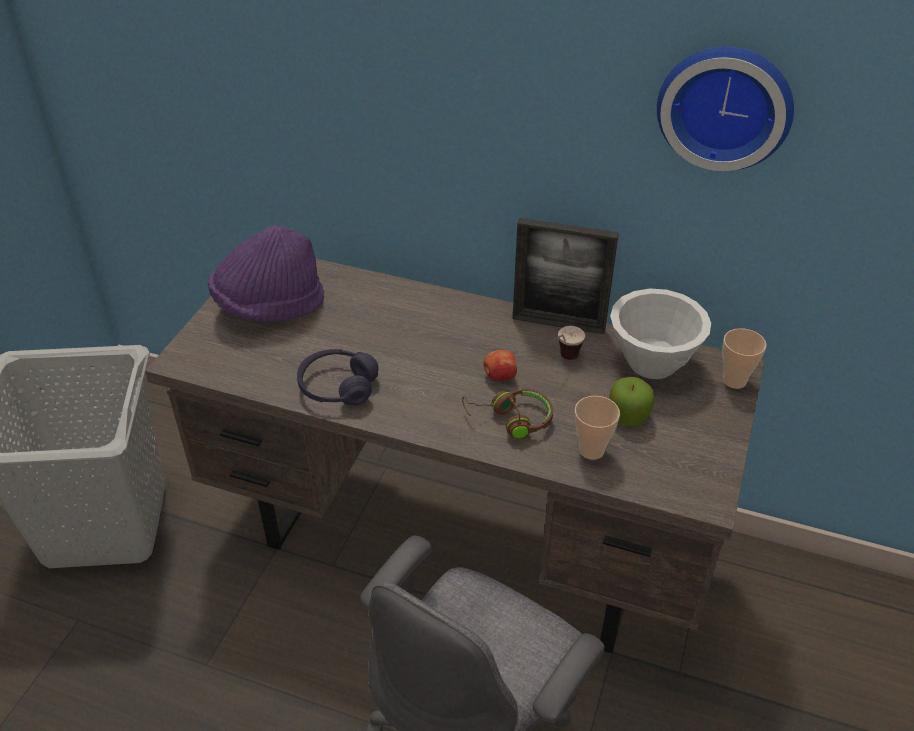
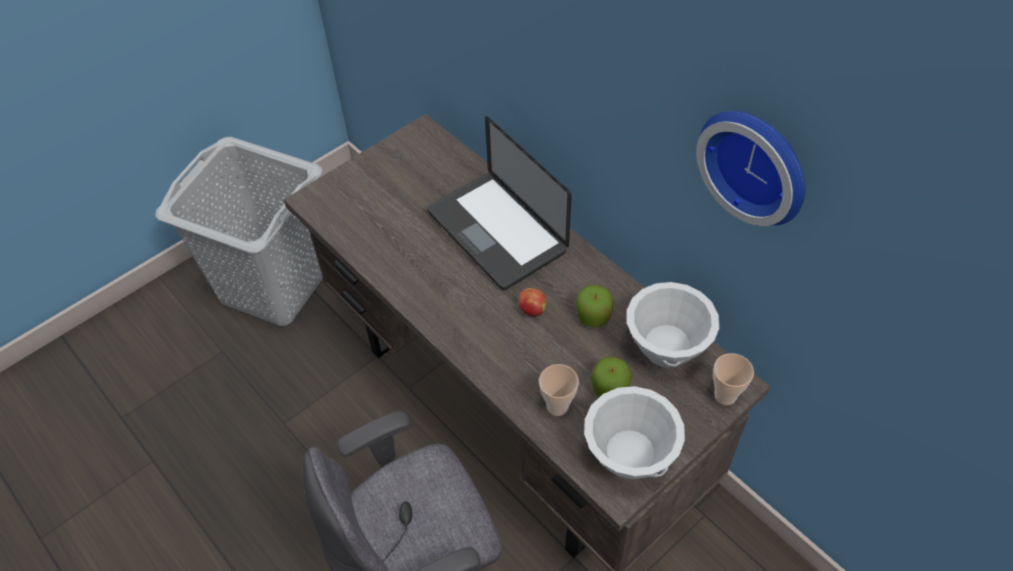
camera: 30 degrees right, 10 degrees up
(269, 306) = (401, 175): purple hat -> none
(338, 387) = (405, 268): purple headphones -> none
(411, 322) = (496, 231): none -> laptop
(510, 420) = (513, 352): brown headphones -> none
(558, 323) = (614, 279): picture frame -> none
(563, 360) = (593, 316): cup -> apple
(693, 466) = (628, 457): none -> white bowl

